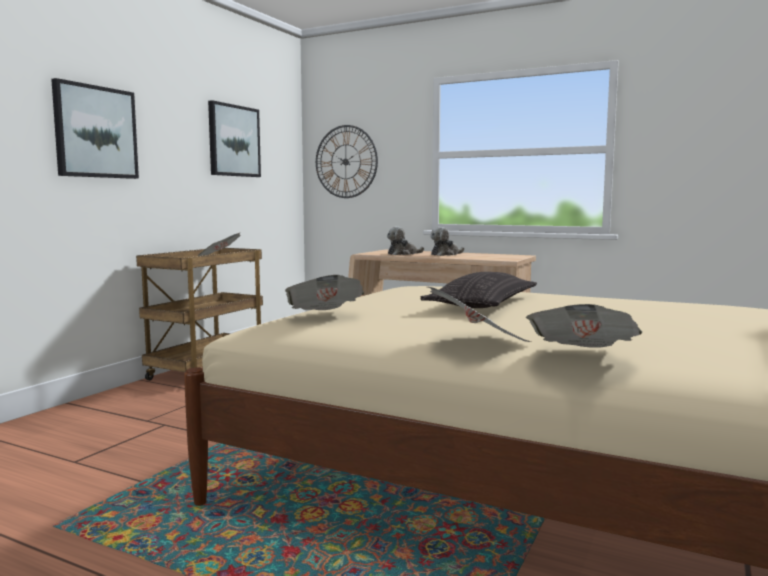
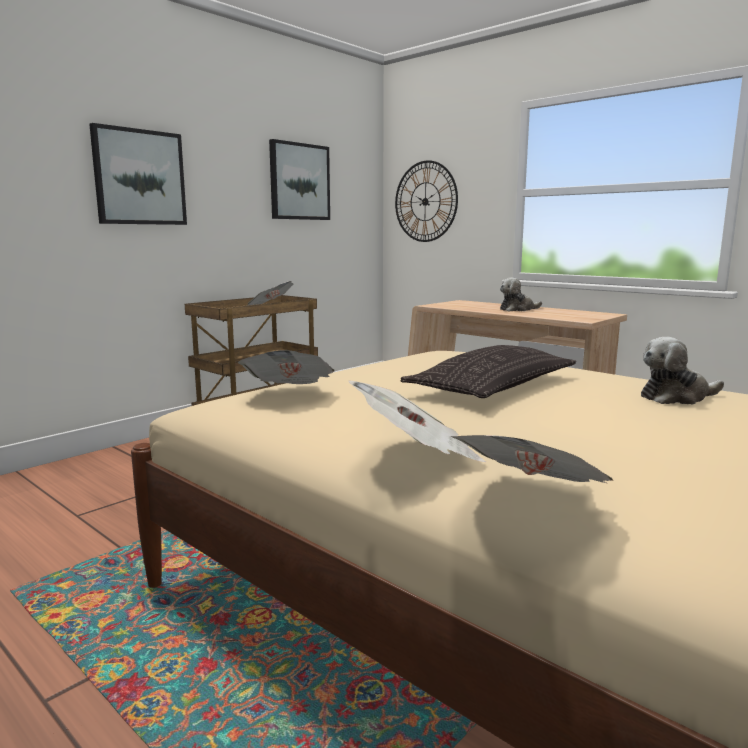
camera: 15 degrees right, 5 degrees up
(403, 254) = (470, 307): plush toy -> plush toy (676, 397)

